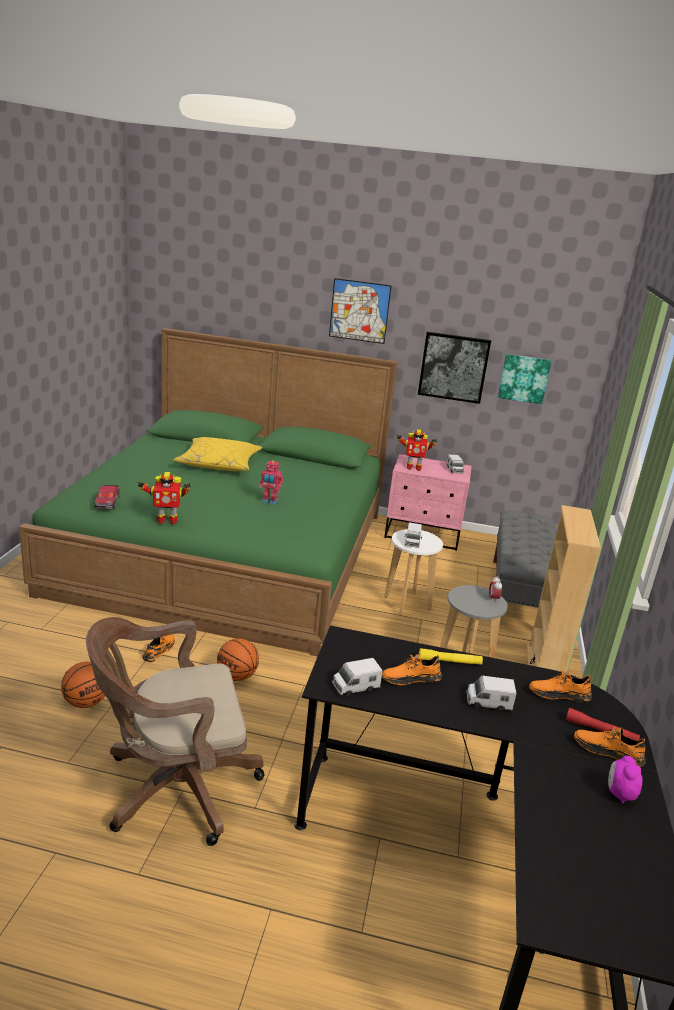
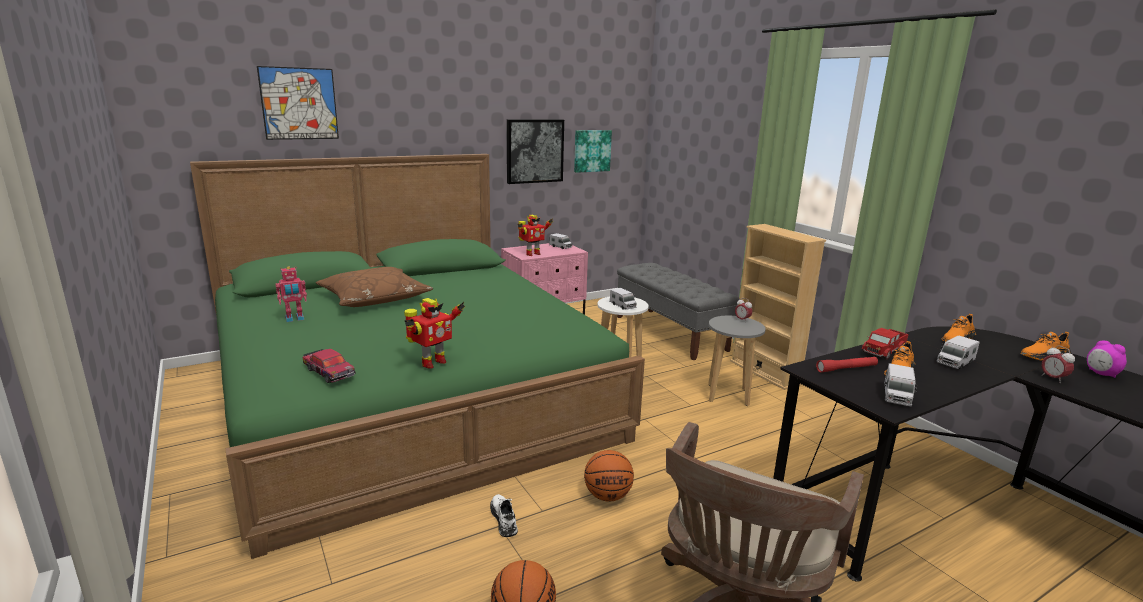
camera: 40 degrees left, 5 degrees down
(159, 650) = (504, 519): orange shoe -> white shoe
(219, 463) = (374, 298): yellow pillow -> brown pillow
(269, 502) = (491, 311): toy robot -> toy robot (294, 319)
(359, 311) = (438, 107): picture -> picture (299, 103)
(449, 662) = (884, 351): yellow flashlight -> toy truck
(546, 763) = (1053, 378): none -> alarm clock
(600, 731) = (1015, 348): red flashlight -> red flashlight (846, 369)

